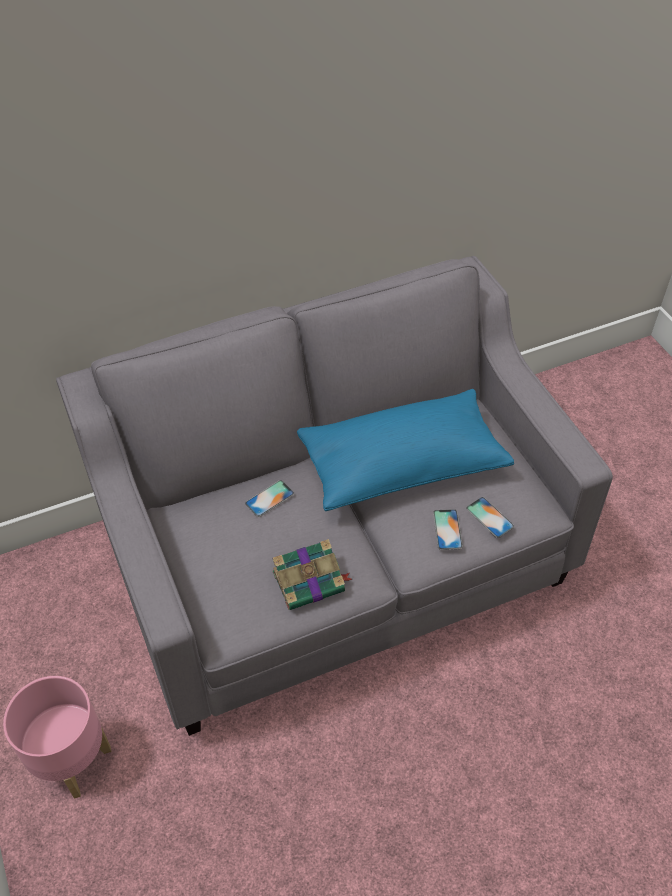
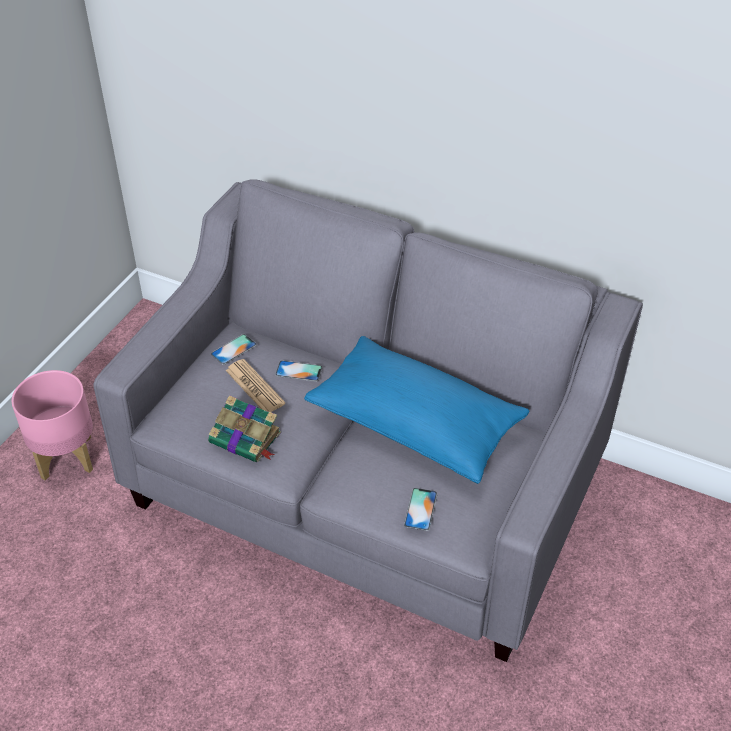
camera: 50 degrees right, 5 degrees down
(257, 539) = (255, 387): none -> newspaper
(447, 529) = (378, 489): phone -> phone (233, 349)

